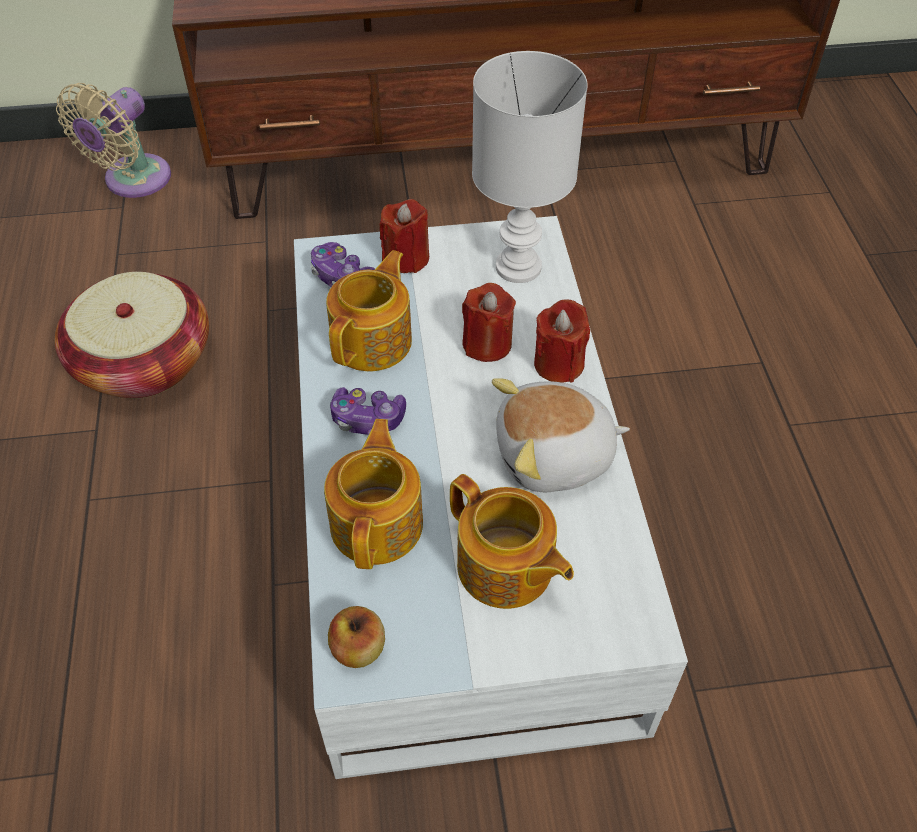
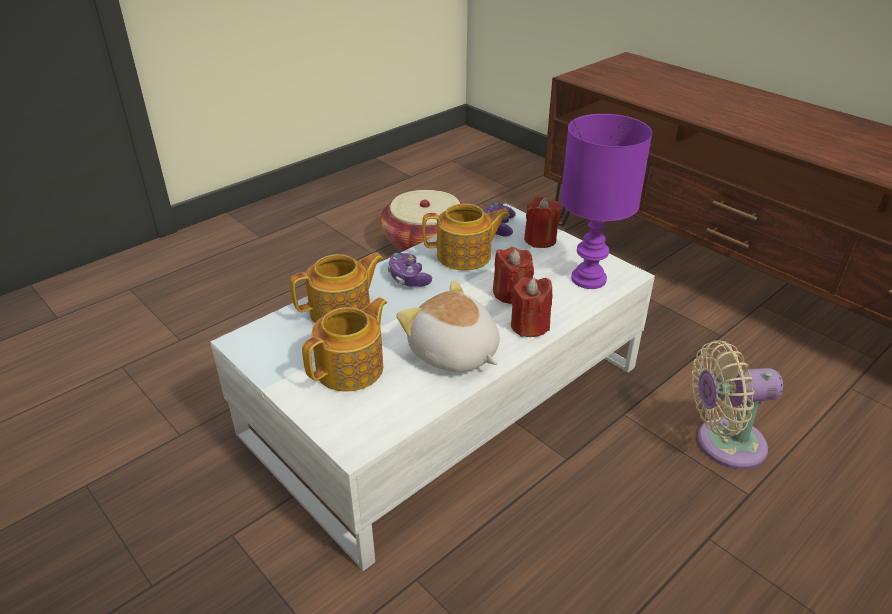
camera: 55 degrees right, 15 degrees down
(133, 181) = (532, 182): beige fan -> beige fan (723, 444)
(358, 649) = (255, 339): apple -> none
(505, 568) = (352, 368): teapot -> teapot turned 150 degrees counterclockwise
(520, 267) = (589, 280): white table lamp -> purple table lamp

